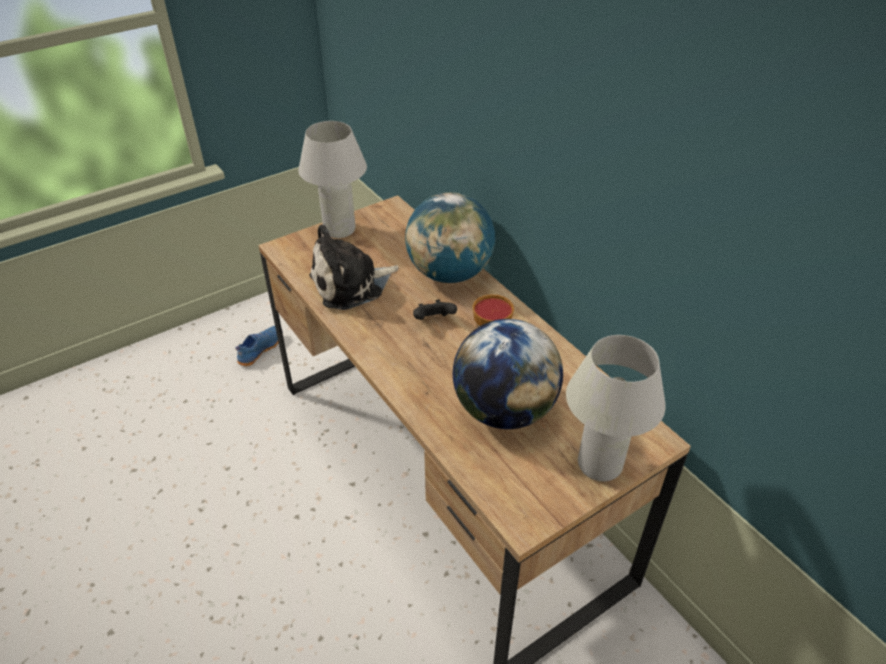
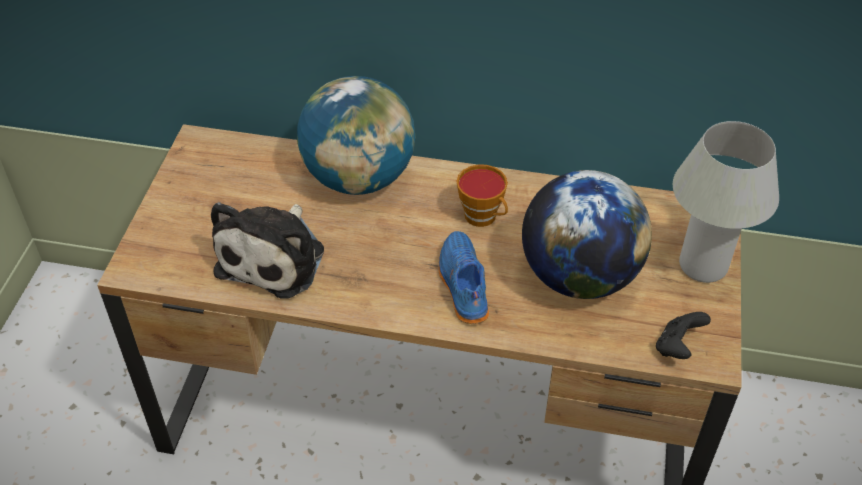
camera: 45 degrees left, 5 degrees up
(260, 349) = (64, 434): blue shoe -> blue shoe (462, 285)
(339, 230) = (173, 205): white table lamp -> none
(433, 321) = (409, 237): black game controller -> black game controller (677, 347)

